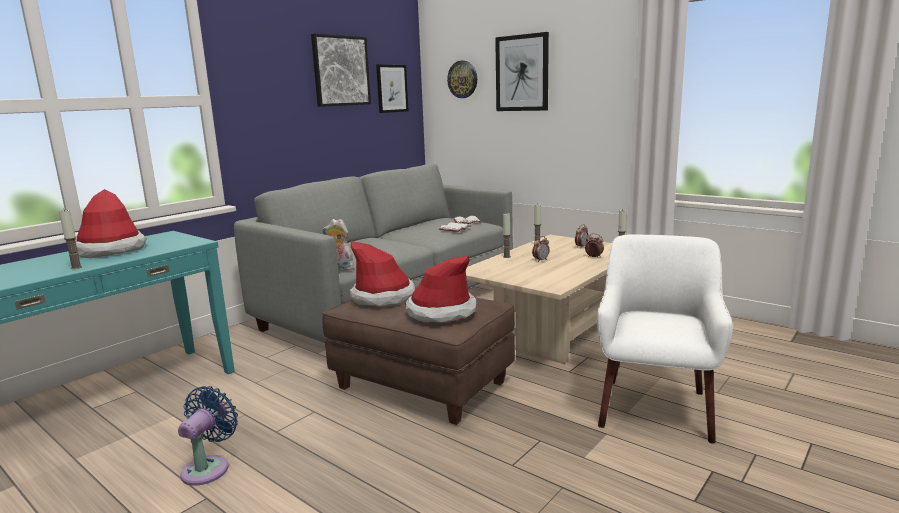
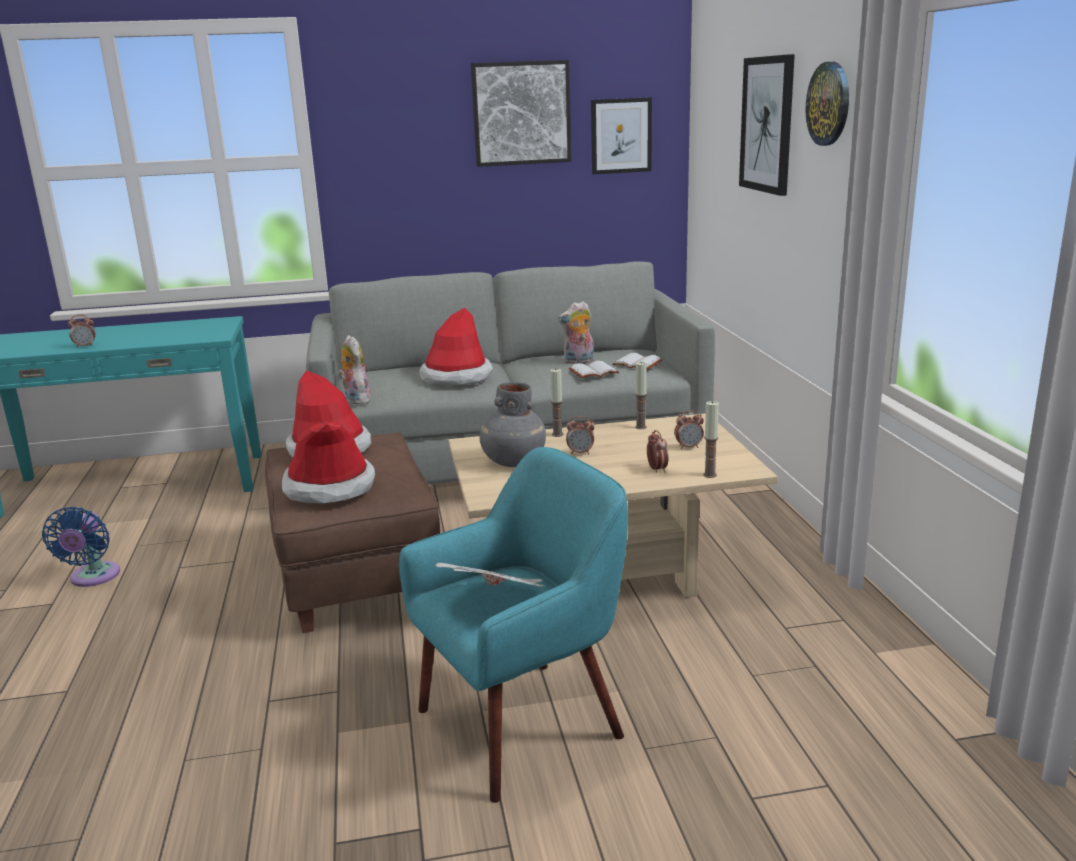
camera: 40 degrees right, 5 degrees up
(76, 267) = (85, 346): candle -> alarm clock
(111, 250) = (148, 331): hat -> hat (456, 377)
(209, 467) = (93, 578): blue fan -> blue fan turned 120 degrees clockwise
(432, 226) = (578, 362): none -> plush toy
(463, 79) = (718, 125): wall clock -> wall clock (829, 104)
(519, 271) = (513, 461): none -> grey vase
(655, 408) = (522, 723): white armchair -> turquoise armchair
(663, 325) = (497, 601): none -> newspaper

